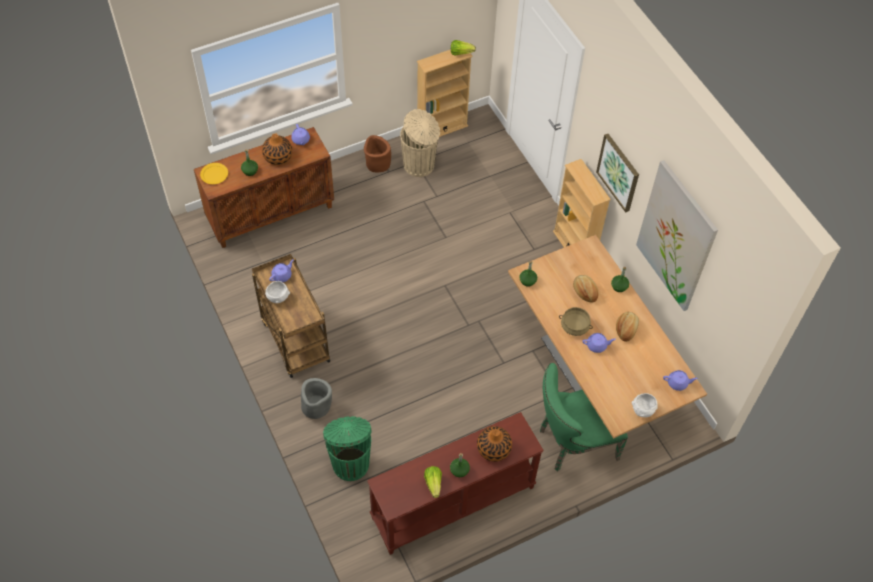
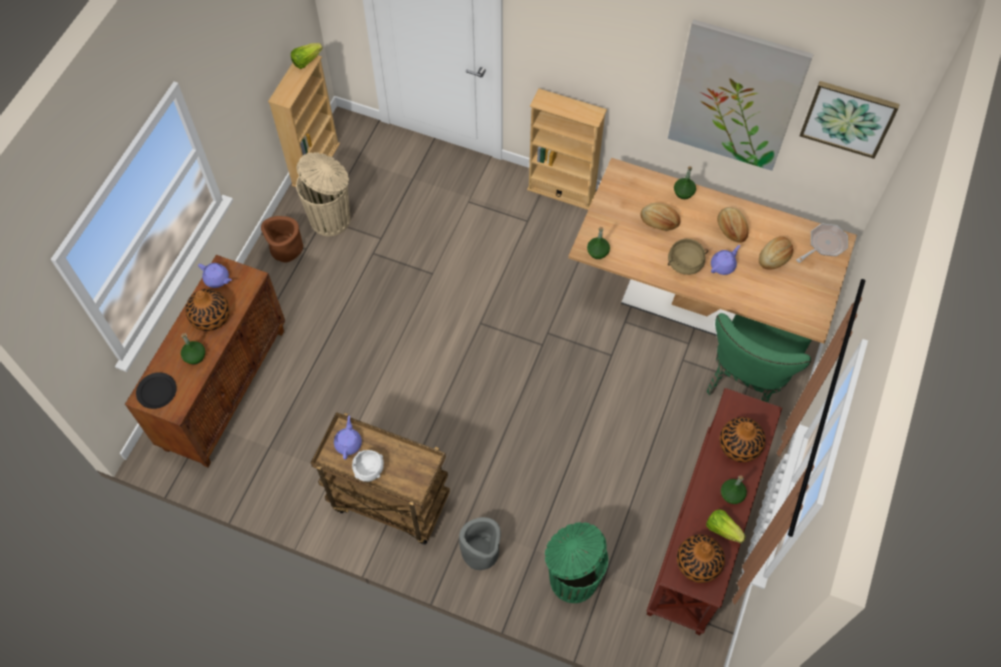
camera: 40 degrees left, 5 degrees up
(214, 174) = (156, 391): yellow plate -> black plate
(399, 488) = (697, 563): none -> vase
(618, 172) = (610, 72): picture -> picture (848, 118)
(636, 365) = (774, 257): none -> bread
(643, 410) = (823, 295): white bowl -> none
(678, 383) = (824, 245): purple teapot -> frying pan

